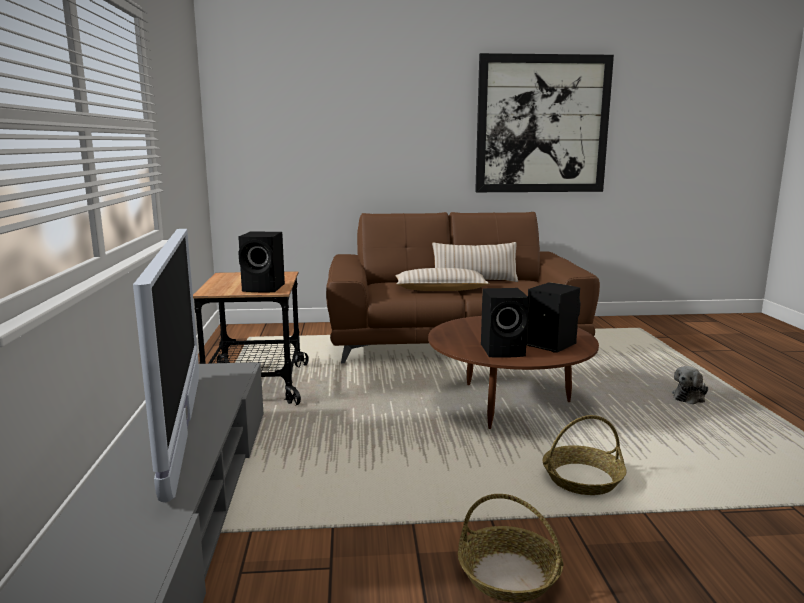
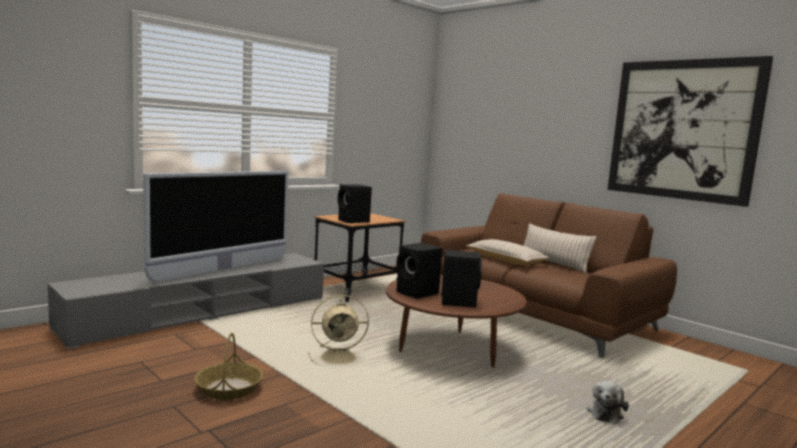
camera: 50 degrees right, 5 degrees down
(472, 466) = (340, 357): none -> beige fan
(582, 479) = (371, 391): basket -> none
(690, 397) = (605, 413): plush toy -> plush toy turned 75 degrees counterclockwise

